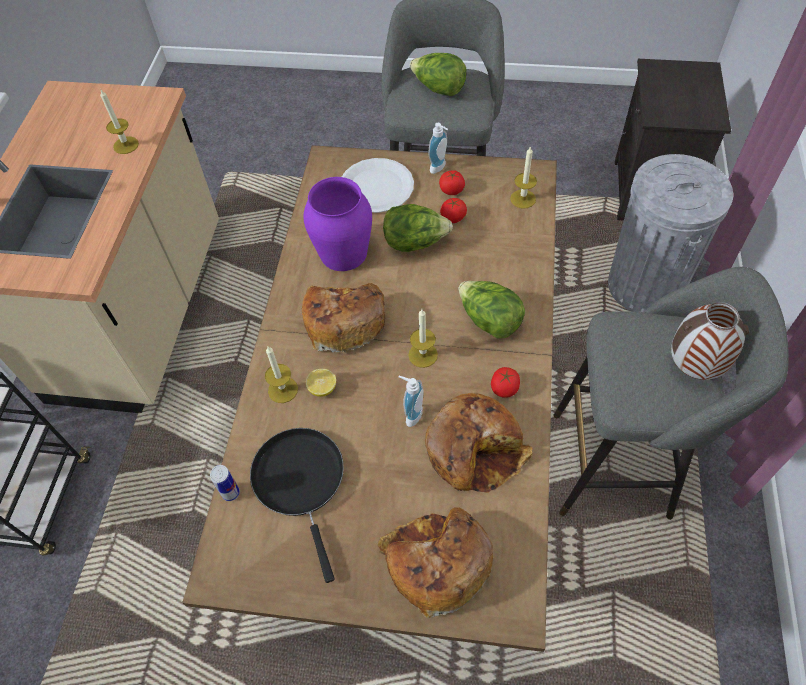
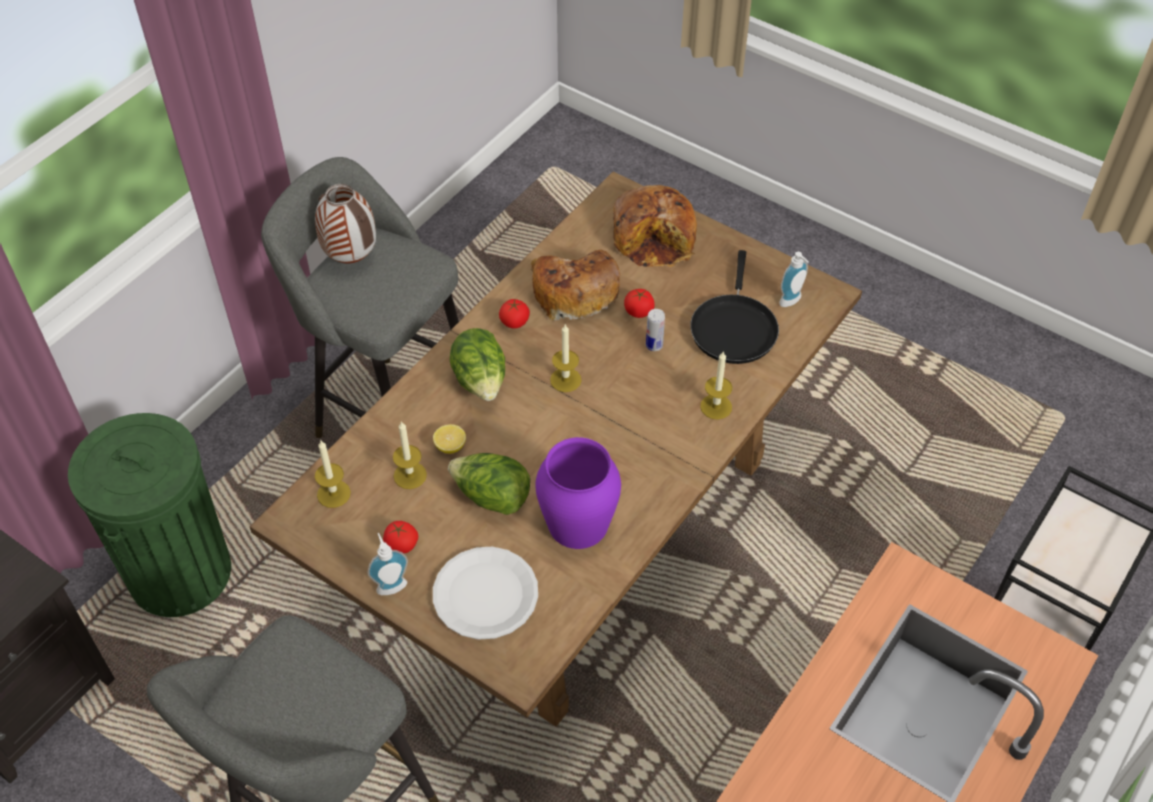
camera: 155 degrees left, 5 degrees down
(126, 145) = (800, 769): candle -> candle (410, 475)
(230, 493) = (798, 344): can -> can (654, 345)
(322, 388) = (677, 392): lemon -> lemon (450, 446)
(343, 320) = (621, 446): bread -> none
(411, 414) = (609, 337): soap dispenser -> soap dispenser (792, 302)
(438, 89) = (295, 703): lettuce -> none
(453, 217) = (428, 508): tomato -> tomato (638, 311)
(645, 286) = (180, 573): grey trash can -> green trash can

